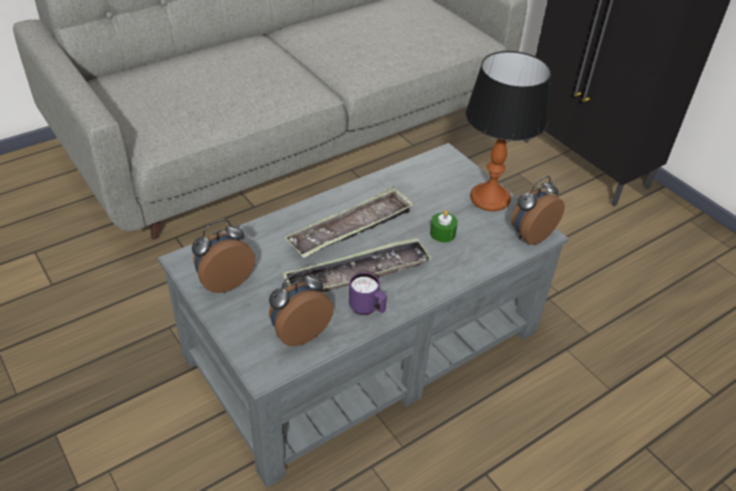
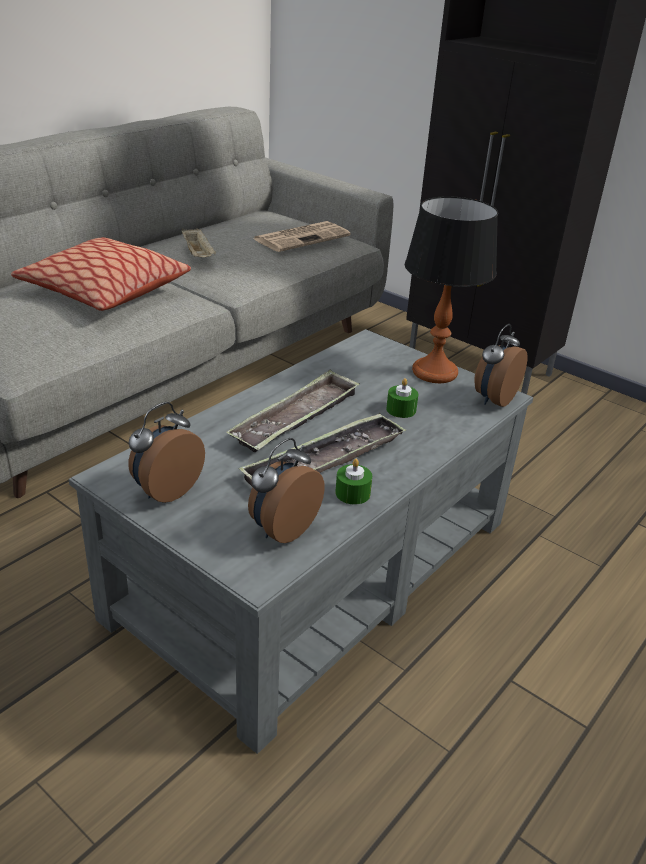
camera: 15 degrees left, 10 degrees down
(243, 74) = (104, 291): none -> pillow
(334, 43) = (198, 255): none -> beige tray
(367, 309) = (352, 493): purple mug -> green candle
(433, 31) = (302, 237): none -> newspaper

